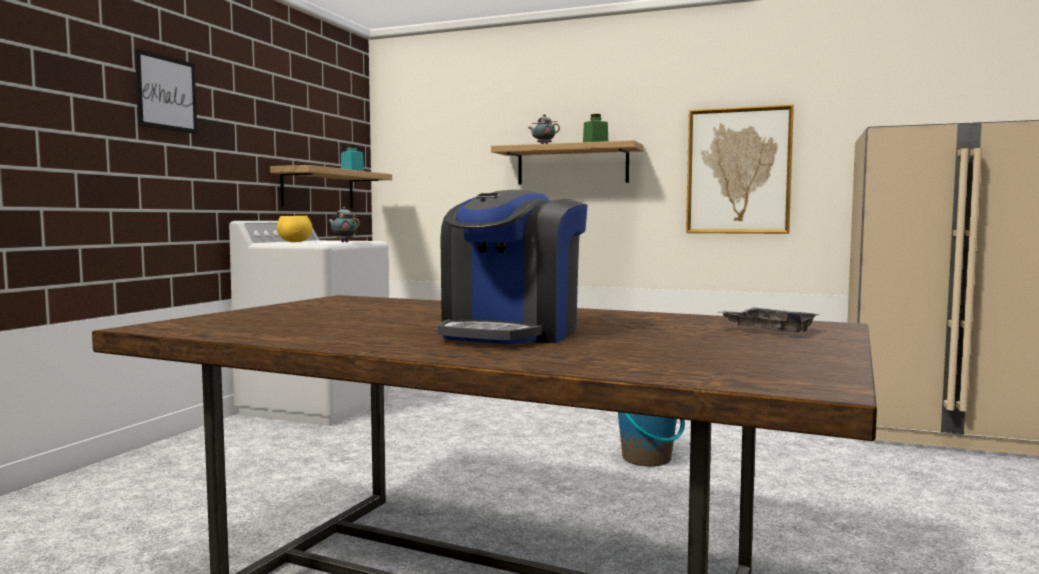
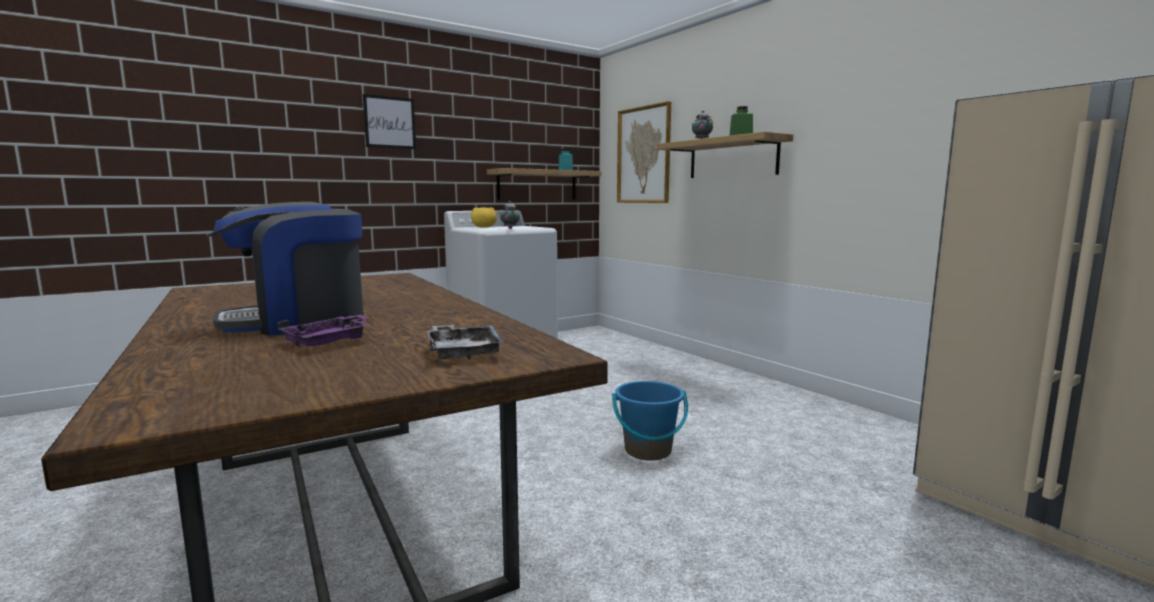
camera: 35 degrees right, 5 degrees up
(637, 338) = (330, 341): none -> purple tray
(738, 171) = (887, 159): picture -> picture (644, 155)

